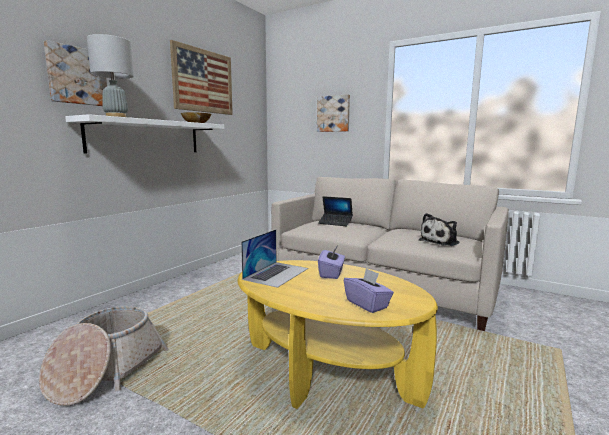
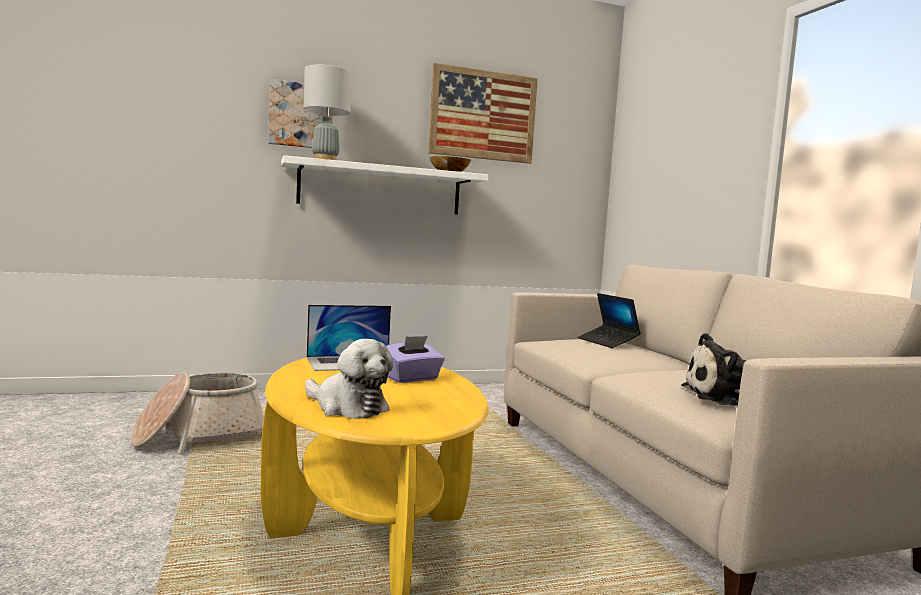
camera: 40 degrees right, 5 degrees down
(333, 113) = (693, 156): picture -> none
(367, 304) = (347, 407): purple tissue box -> plush toy

